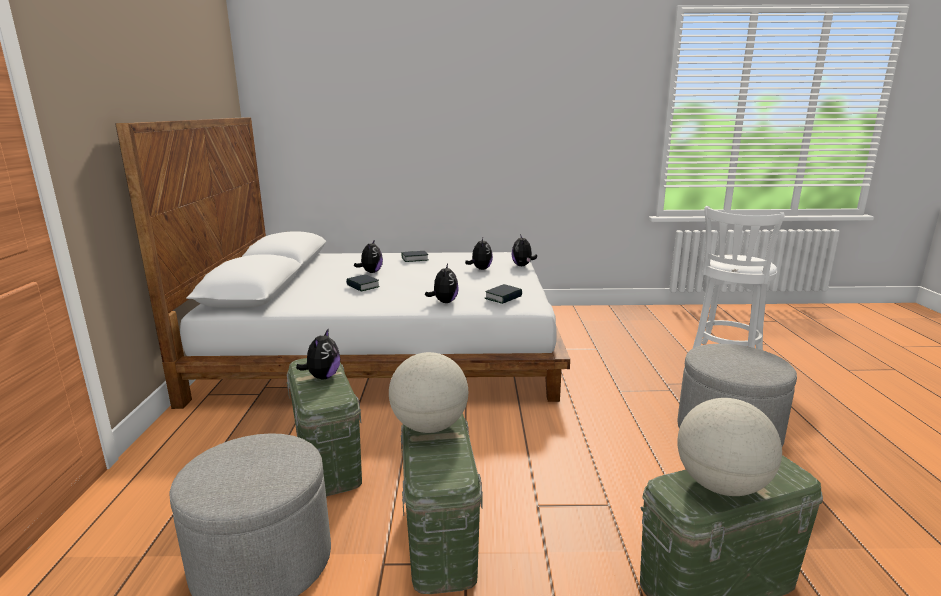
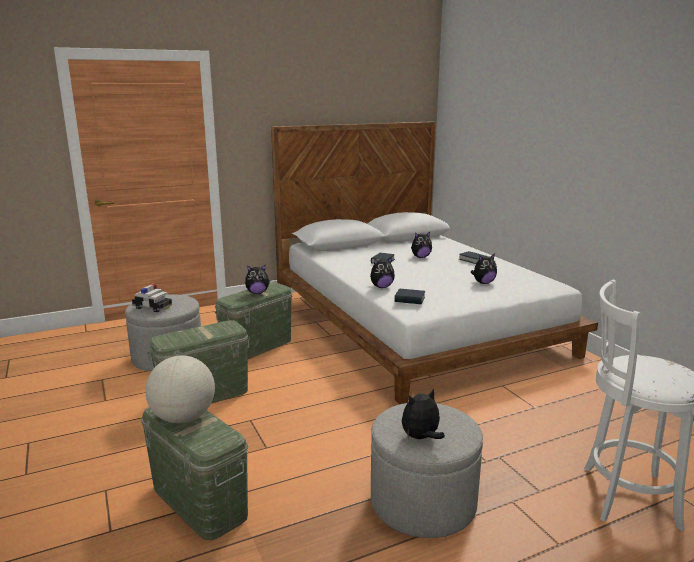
camera: 65 degrees right, 0 degrees up
(255, 478) = (152, 307): none -> toy car
(429, 426) = (215, 328): globe -> none
(523, 266) = (520, 294): plush toy -> plush toy (421, 438)

